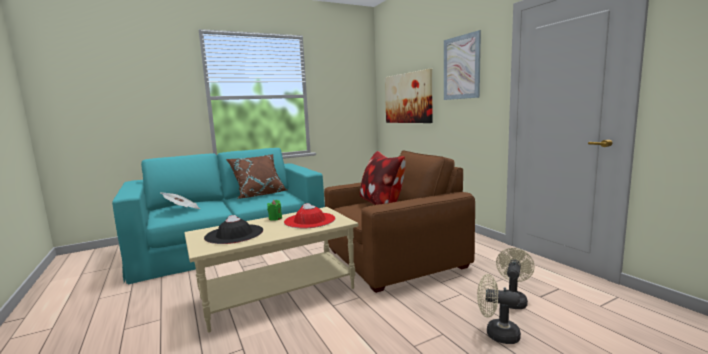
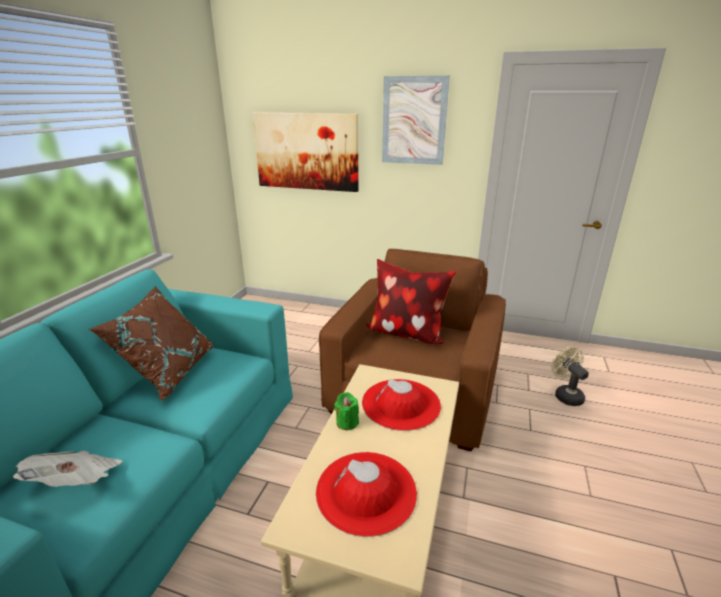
camera: 45 degrees left, 15 degrees up
(234, 234) = (366, 491): black hat -> red hat
(496, 334) = (608, 439): beige fan -> none

